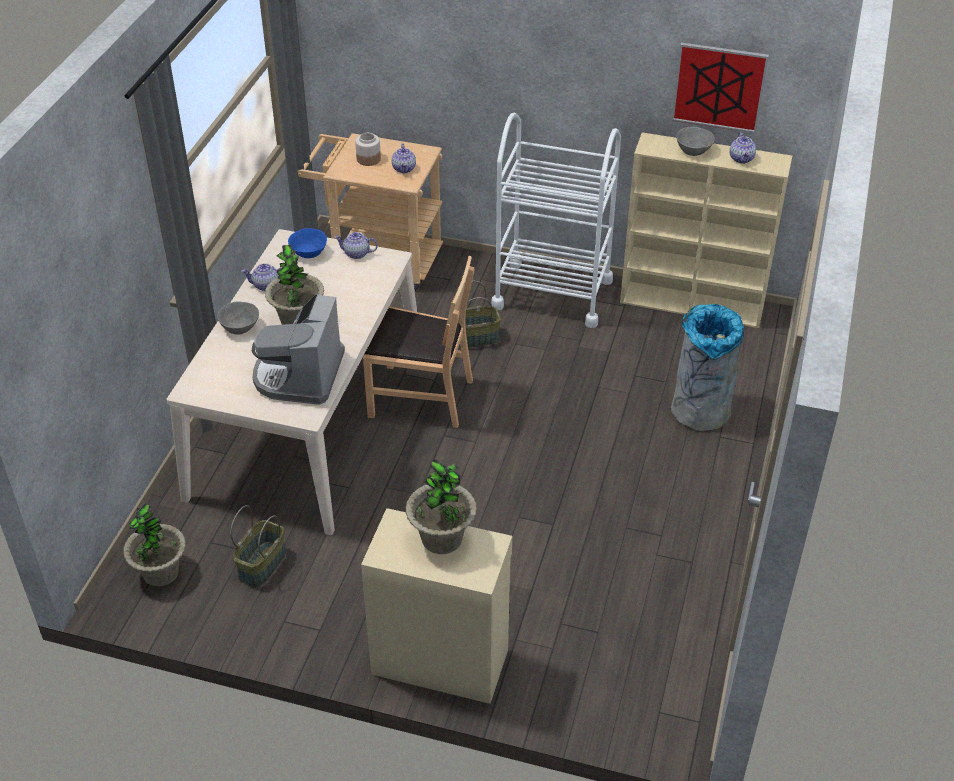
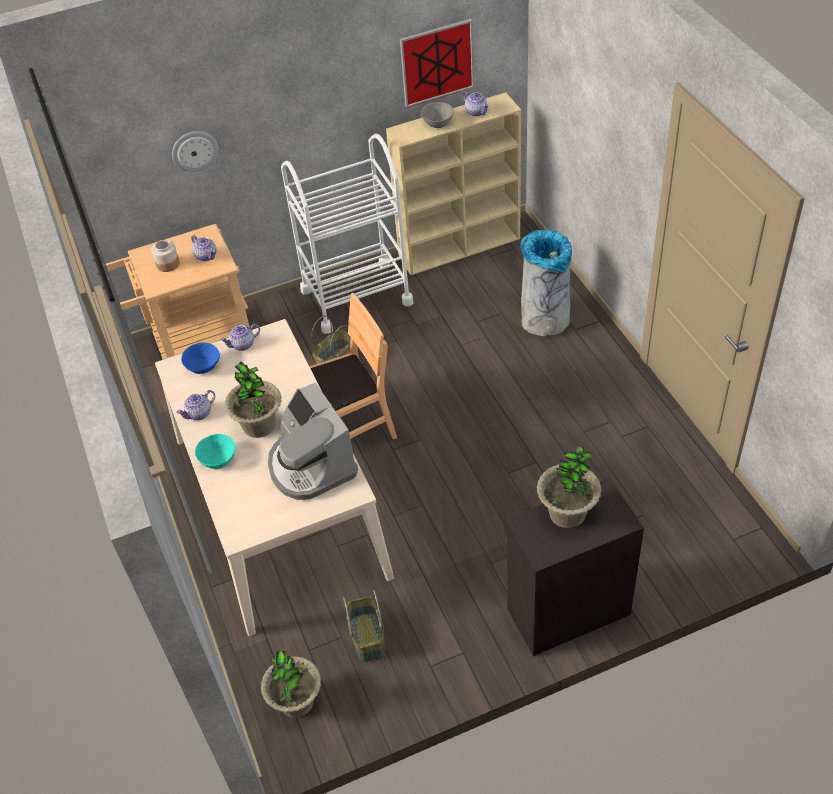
camera: 35 degrees left, 5 degrees up
(240, 328) = (219, 460): grey bowl -> turquoise bowl
(439, 660) = (566, 610): beige cabinet -> black cabinet
(440, 64) = (194, 150): none -> wall clock

